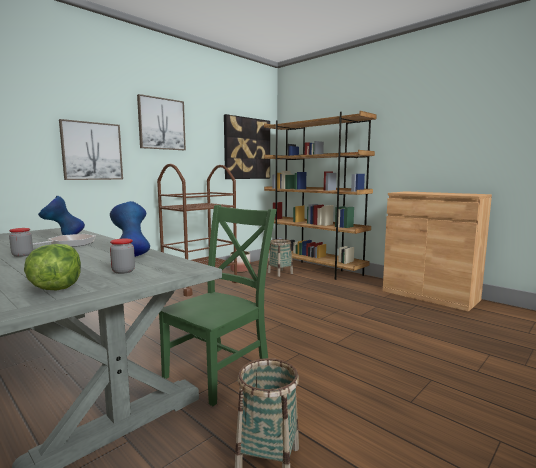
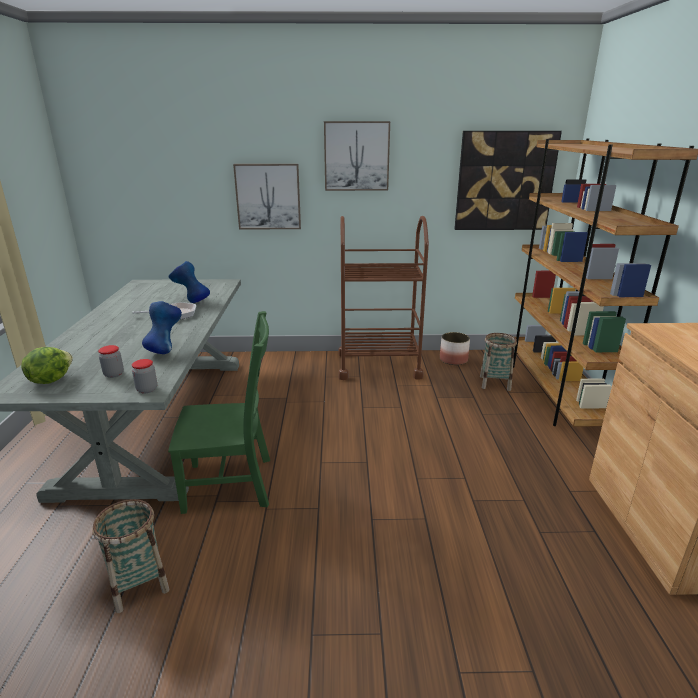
camera: 45 degrees right, 15 degrees up
(22, 255) = (123, 323): jar -> jar (147, 389)

